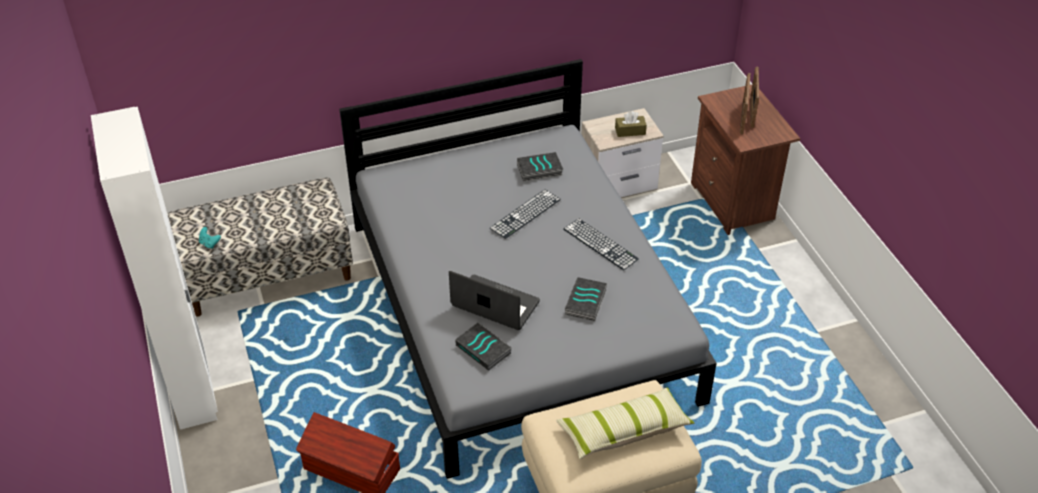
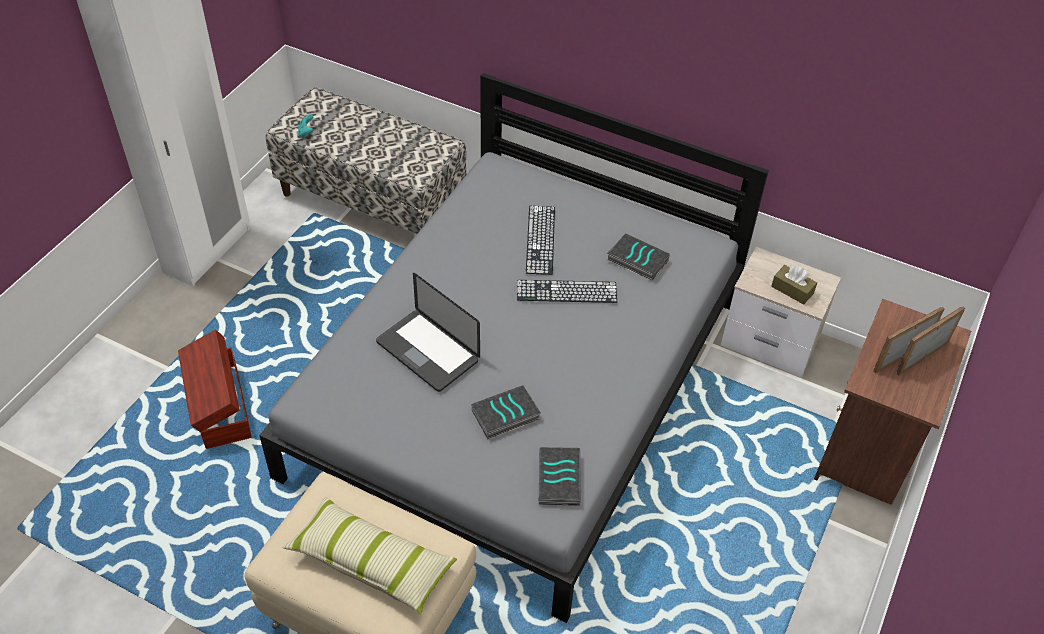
camera: 45 degrees right, 5 degrees up
(484, 349) = (363, 383): book -> book (560, 480)
(495, 304) = (427, 351): laptop -> laptop turned 150 degrees clockwise
(600, 244) = (595, 373): keyboard -> keyboard (540, 239)

